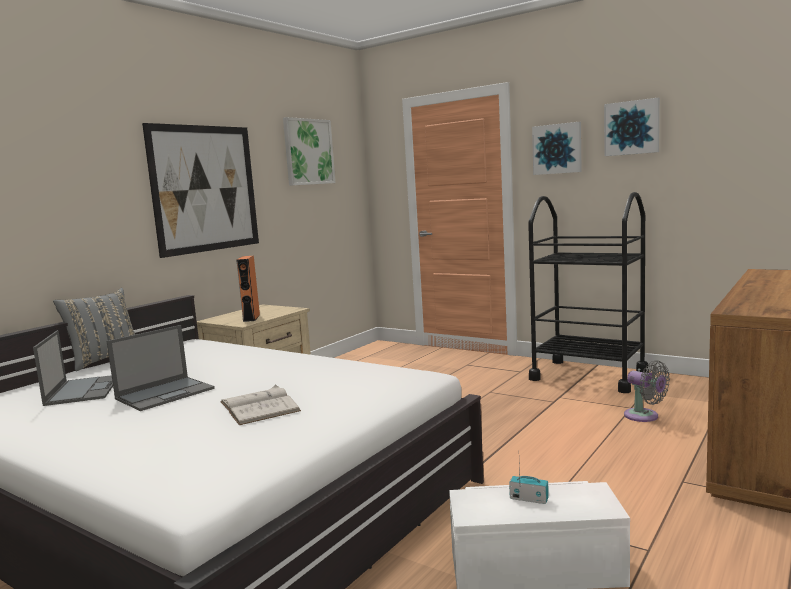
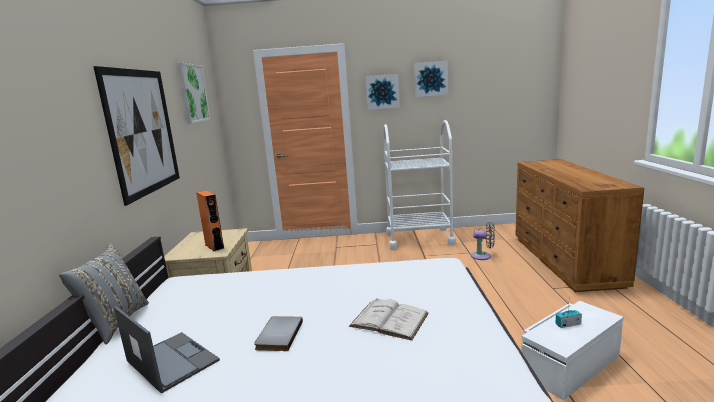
camera: 35 degrees left, 5 degrees up
(166, 393) = (277, 335): laptop -> grey book
(588, 376) = (419, 238): black cart -> white cart

